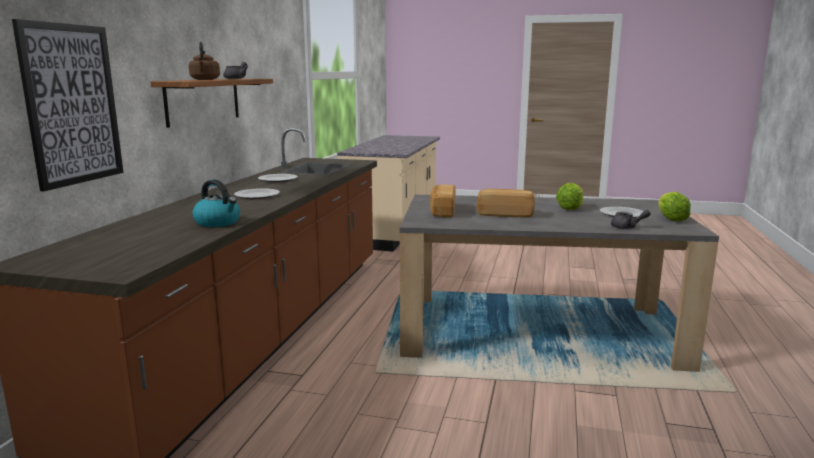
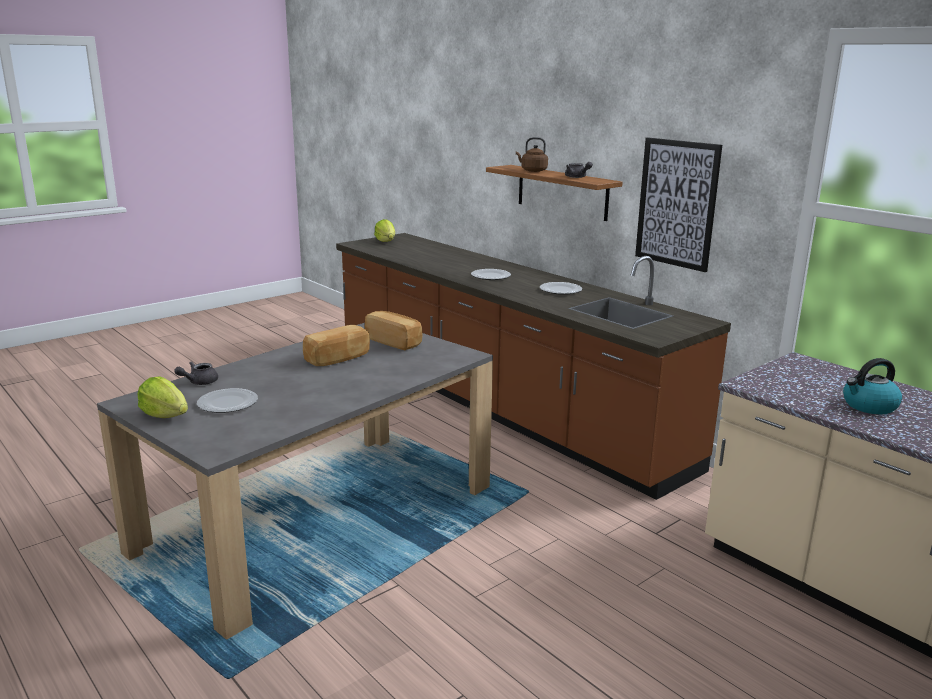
camera: 125 degrees right, 5 degrees up
(72, 105) = (459, 169): picture -> picture (677, 203)
(218, 222) = (418, 261): kettle -> kettle (869, 406)
(570, 208) = (297, 393): lettuce -> lettuce (386, 241)

